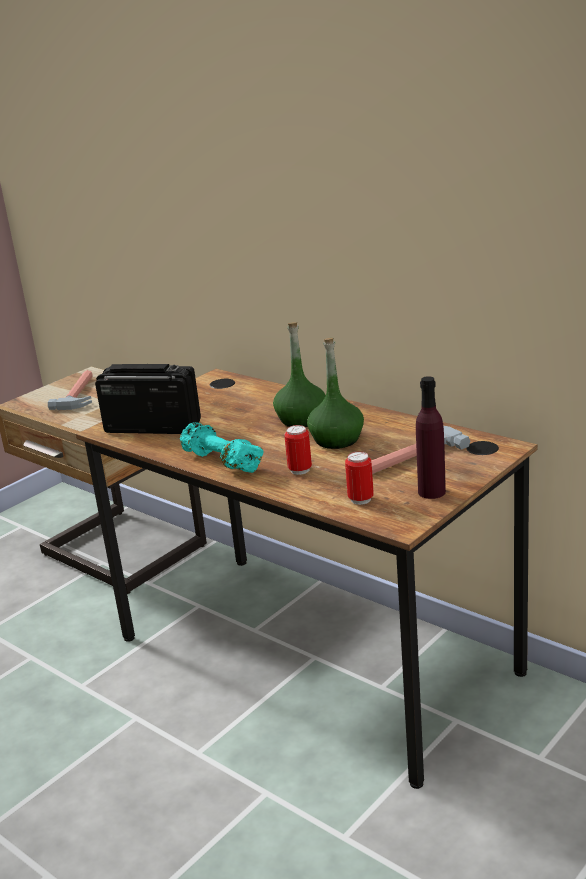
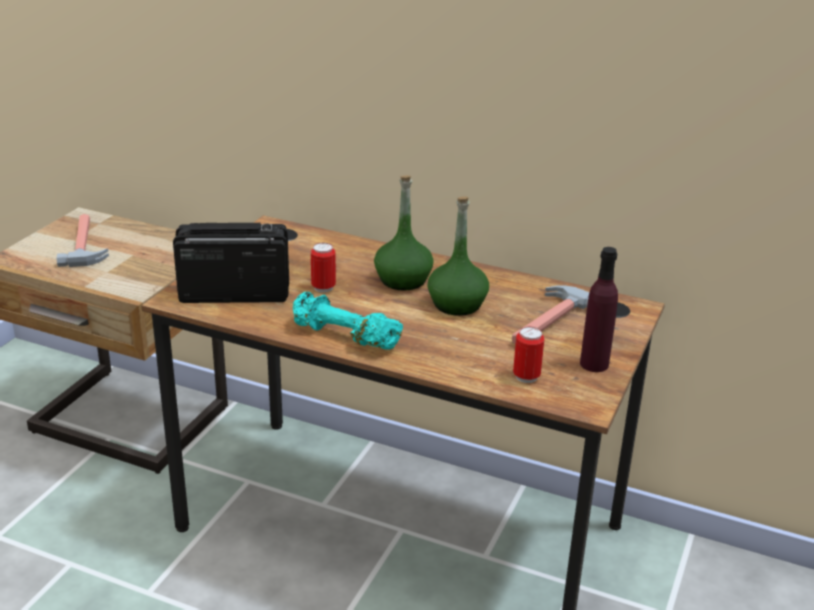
camera: 20 degrees left, 5 degrees up
(300, 470) = (439, 343): can -> can (323, 288)

